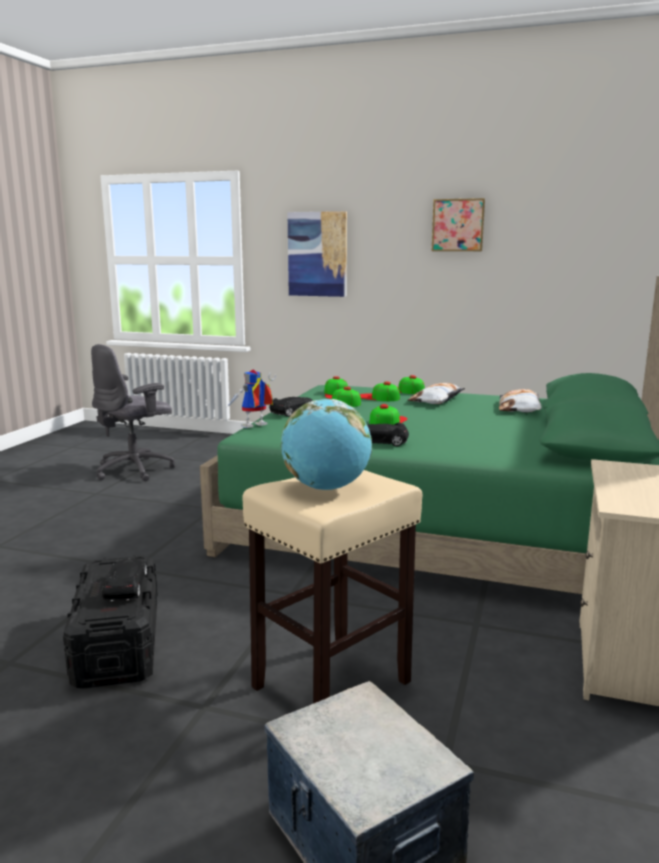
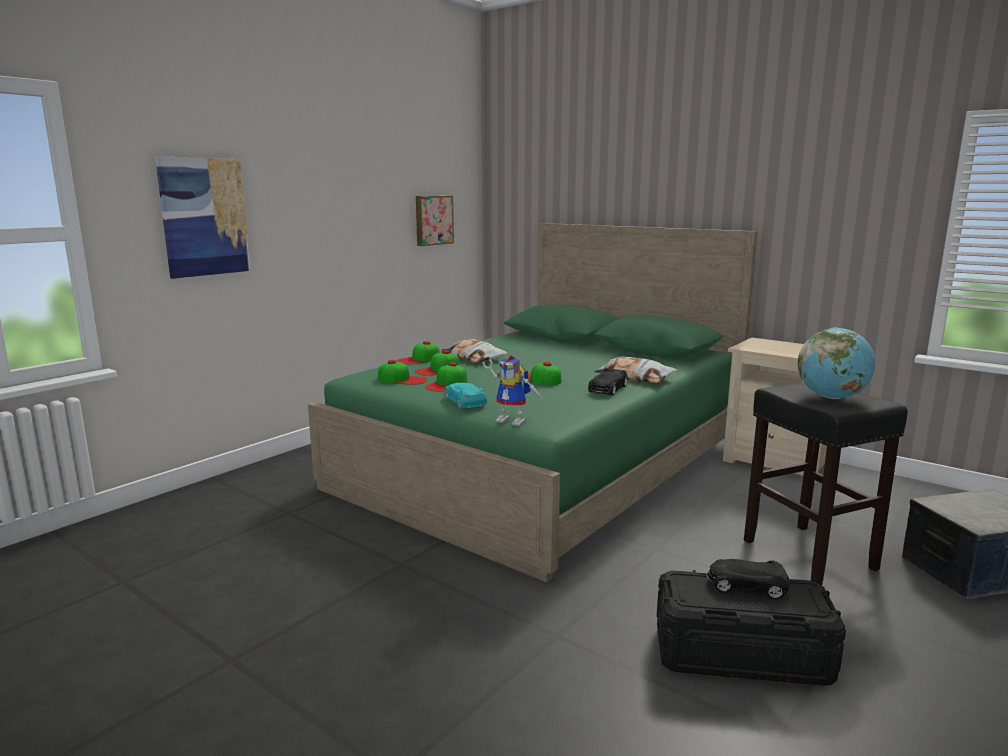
camera: 70 degrees left, 0 degrees up
(135, 470) = (155, 613): grey office chair -> none
(254, 427) = (515, 421): toy robot -> toy robot turned 45 degrees counterclockwise
(293, 412) = (464, 401): black toy car -> turquoise toy car
(333, 683) = (807, 554): beige stool -> black stool
(458, 225) = (353, 180): picture -> picture (433, 220)
(519, 408) = (529, 344): pillow -> pillow (635, 377)

